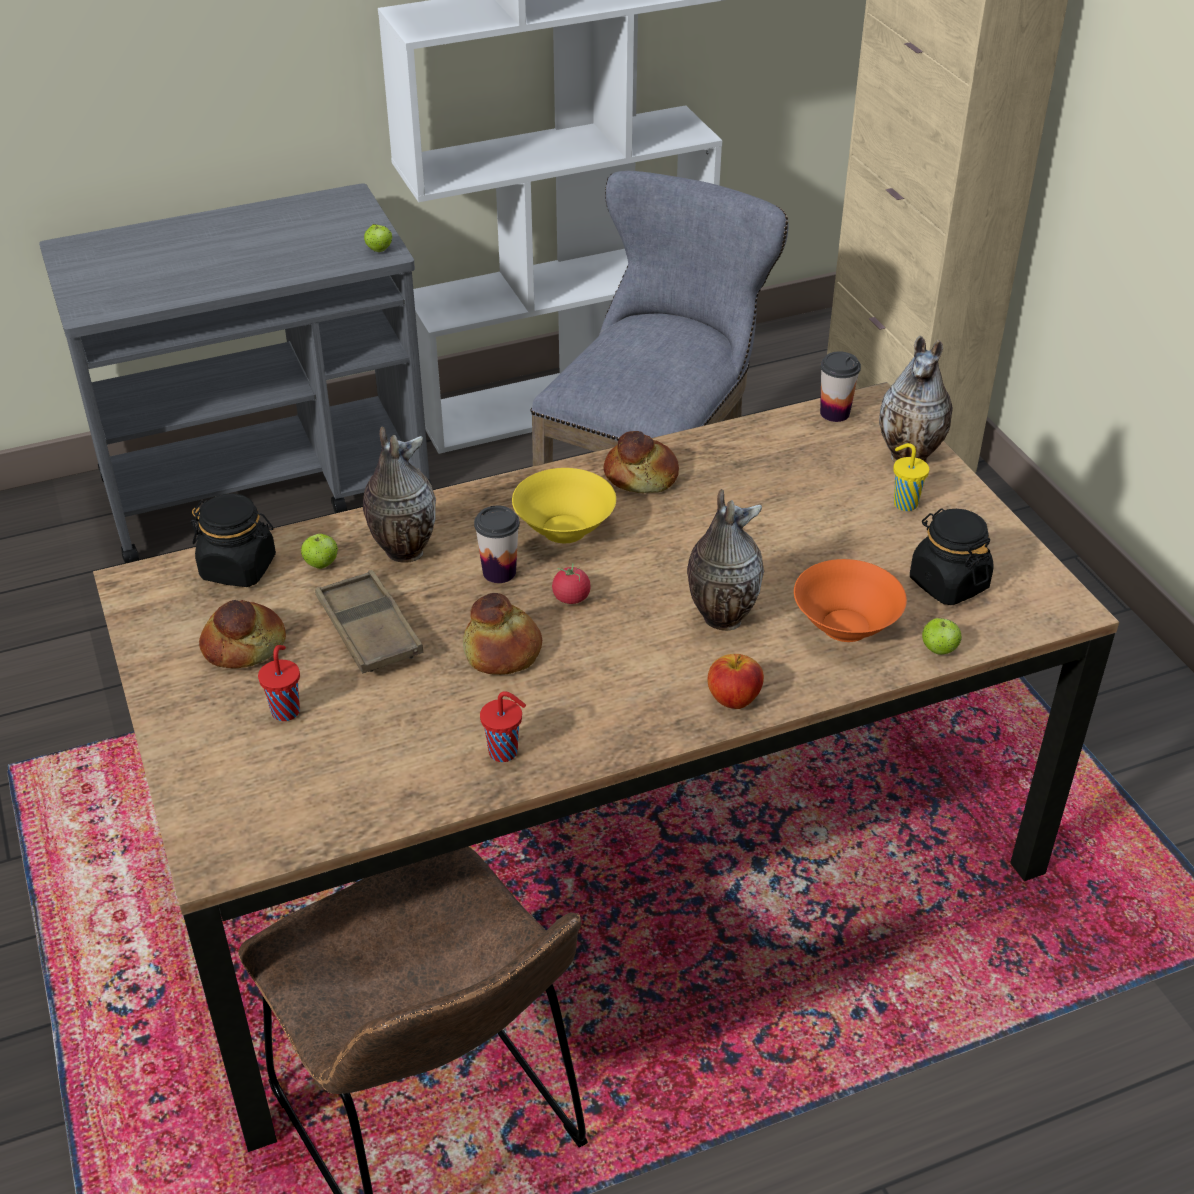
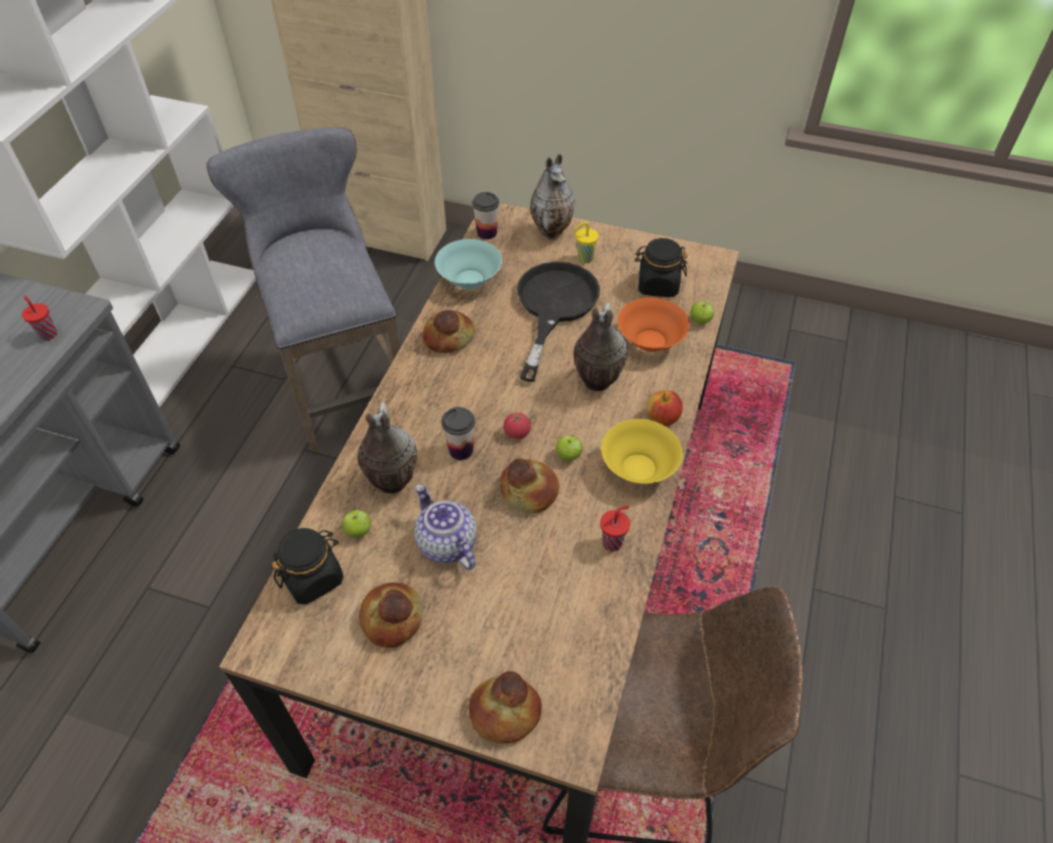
camera: 50 degrees left, 10 degrees up
(209, 785) = (504, 713): none -> bread
(286, 710) = (476, 630): red cup -> red cup (48, 334)
(369, 630) = (446, 543): brown tray -> teapot
(379, 250) = (74, 309): apple -> apple (568, 456)
(565, 528) = (456, 397): yellow bowl -> yellow bowl (638, 467)
(746, 442) = (470, 279): none -> turquoise bowl
(791, 523) = (553, 307): none -> black frying pan

